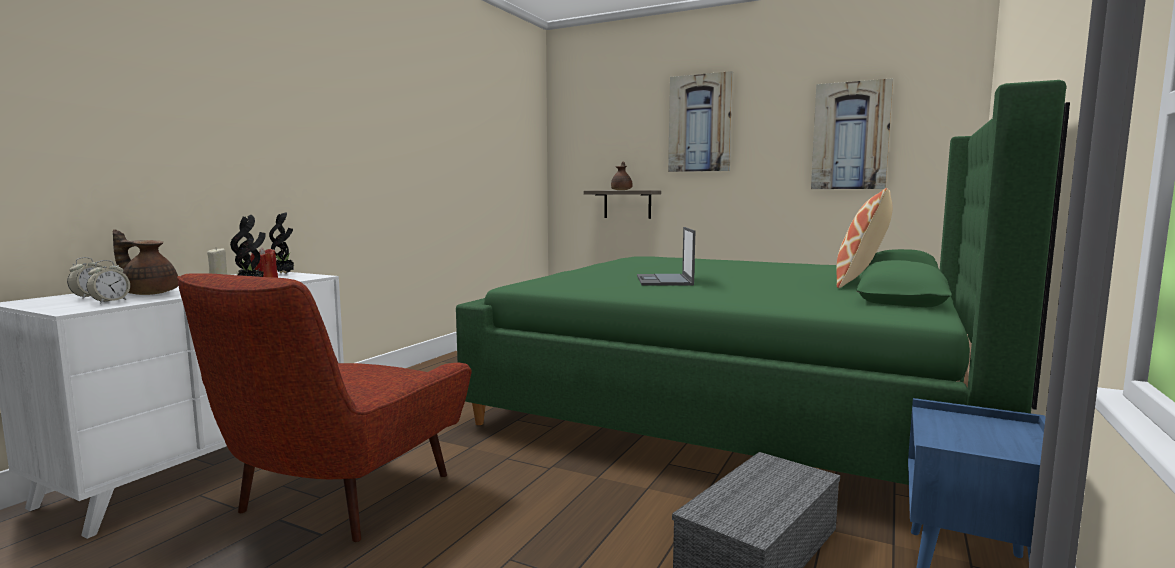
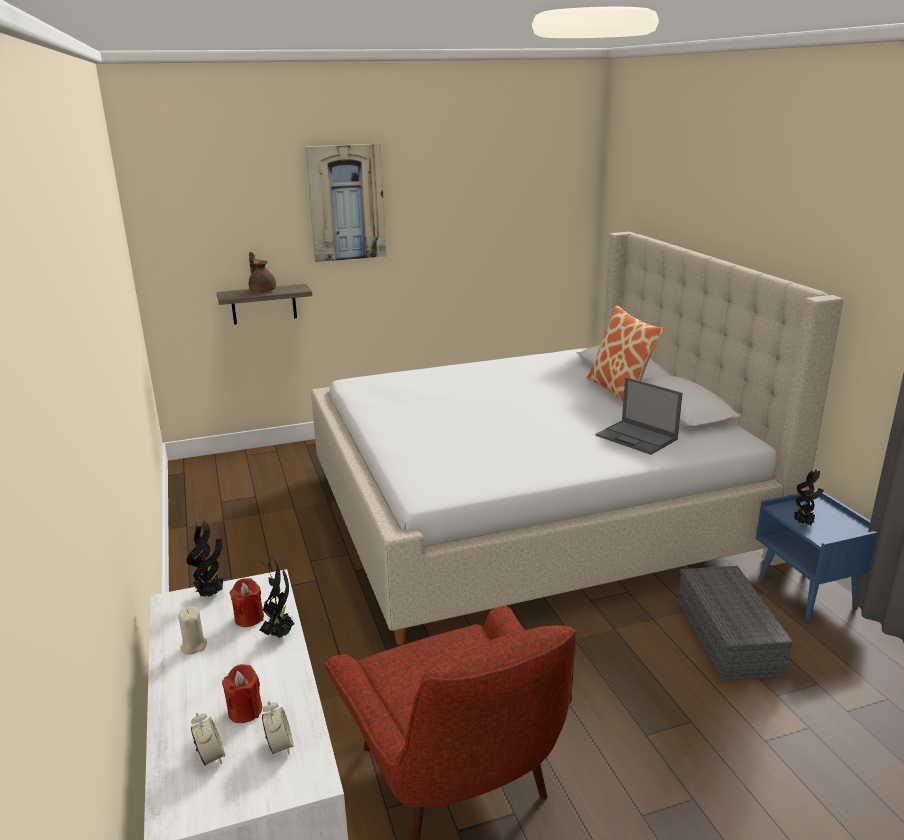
camera: 45 degrees left, 15 degrees up
(149, 293) = (245, 711): brown teapot -> red candle
(664, 280) = (507, 438): laptop -> laptop (637, 437)
(739, 402) = (533, 512): green bed -> beige bed
(850, 136) = (499, 214): picture -> none
(940, 431) = (803, 524): none -> potted plant

